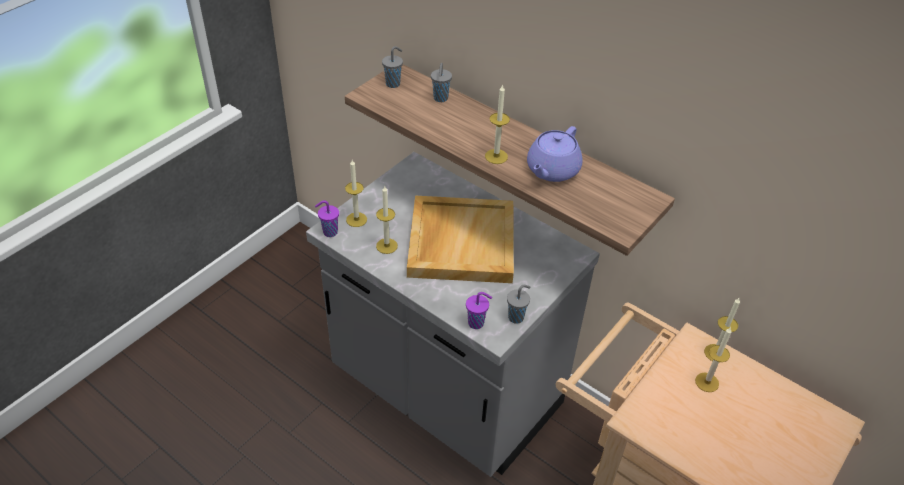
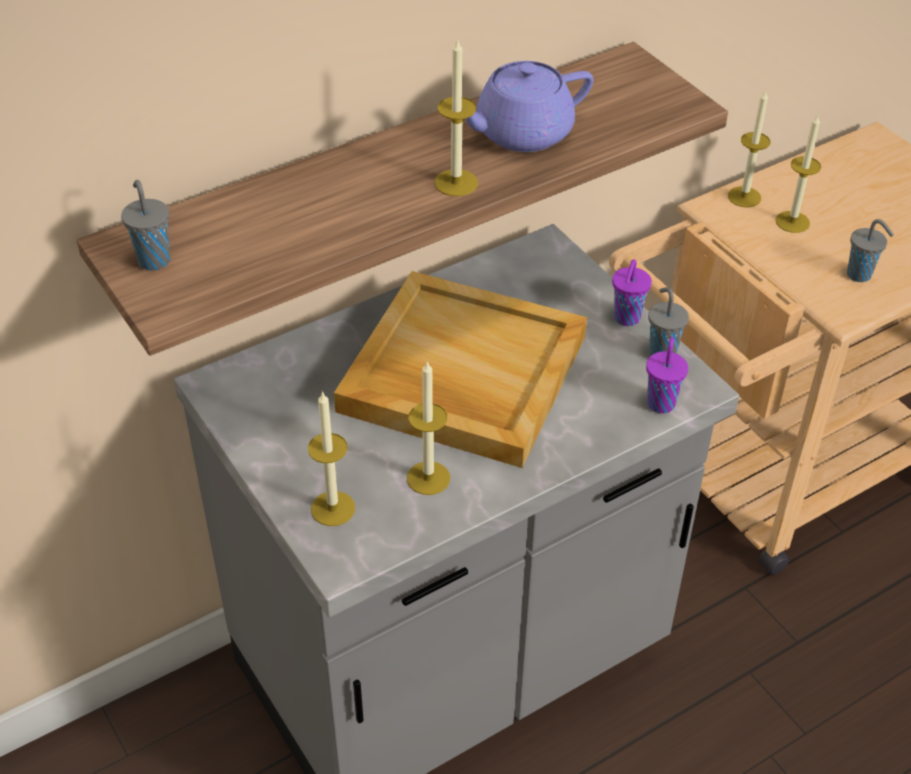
camera: 70 degrees left, 0 degrees up
(329, 232) = (350, 560): purple cup -> purple cup (626, 319)
(440, 99) = (246, 209): grey cup -> grey cup (860, 275)
(552, 170) = (521, 133): purple teapot -> purple teapot turned 105 degrees clockwise

